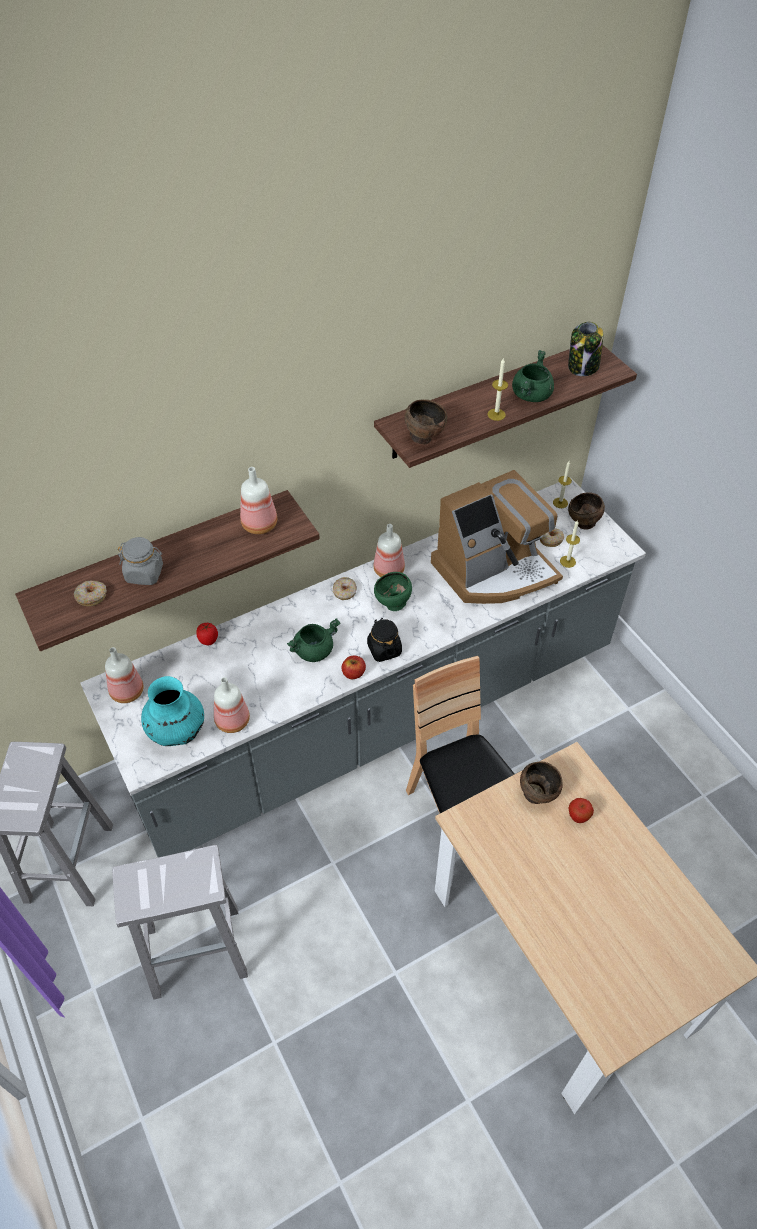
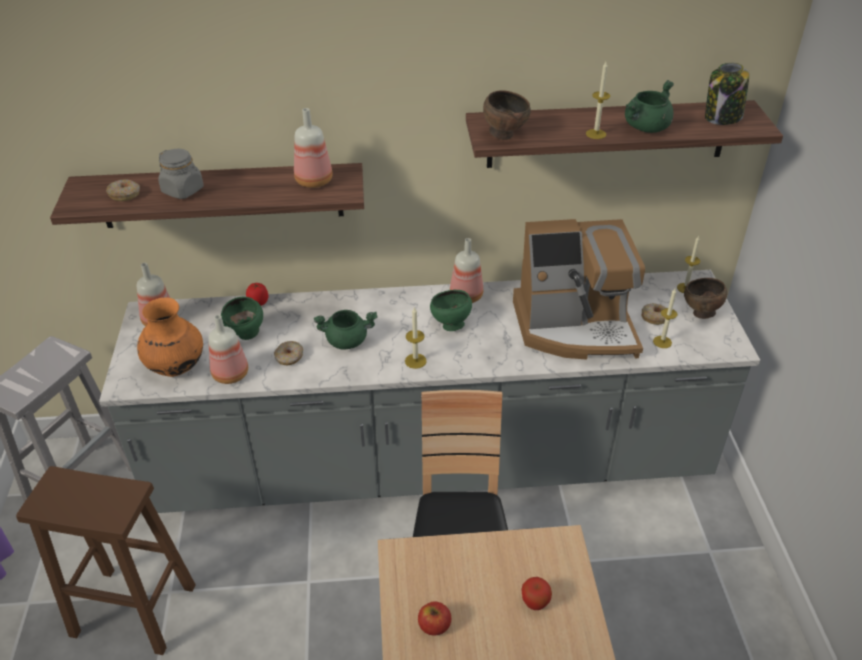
camera: 25 degrees right, 10 degrees down
(177, 732) = (176, 367): turquoise vase -> orange vase
(198, 951) = (136, 610): white stool -> brown stool
(220, 677) = (246, 335): none -> green bowl
(345, 592) = (411, 301): donut -> donut (289, 357)
(353, 673) = (371, 371): apple -> apple (434, 626)
(384, 649) = (415, 361): black jar -> candle
(537, 794) = (501, 560): brown bowl -> none

